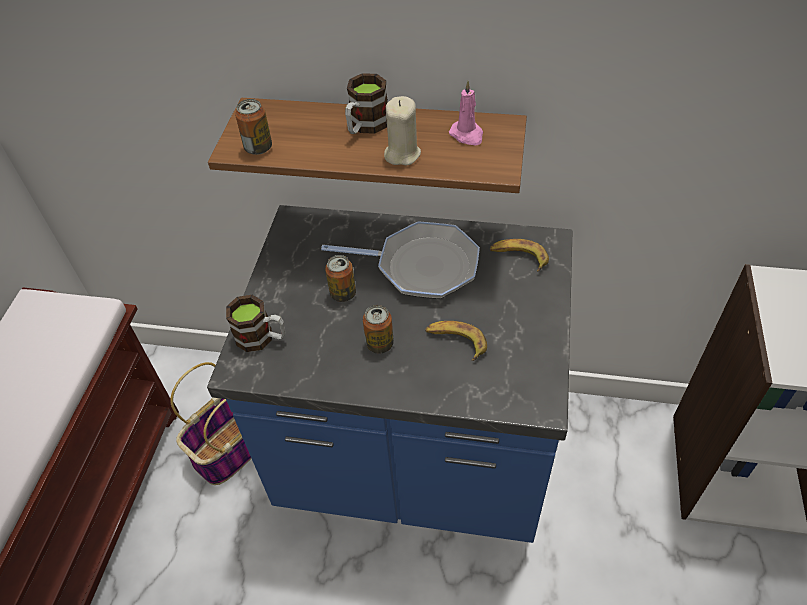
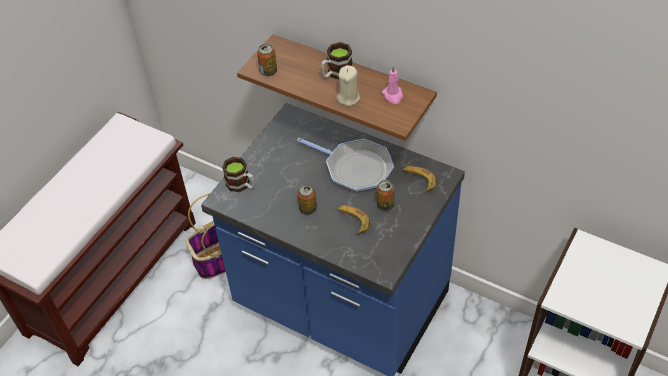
camera: 20 degrees right, 0 degrees up
(343, 294) = (300, 172): can -> can (385, 205)

